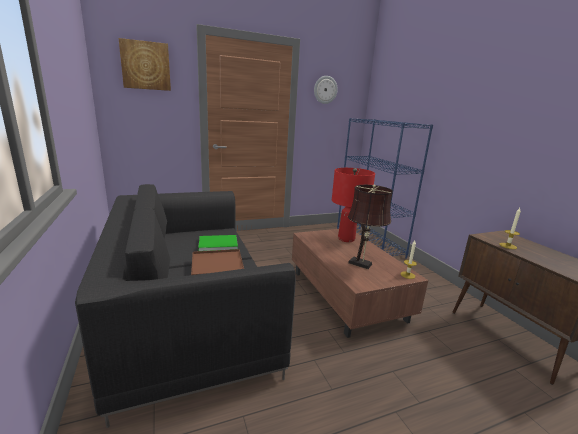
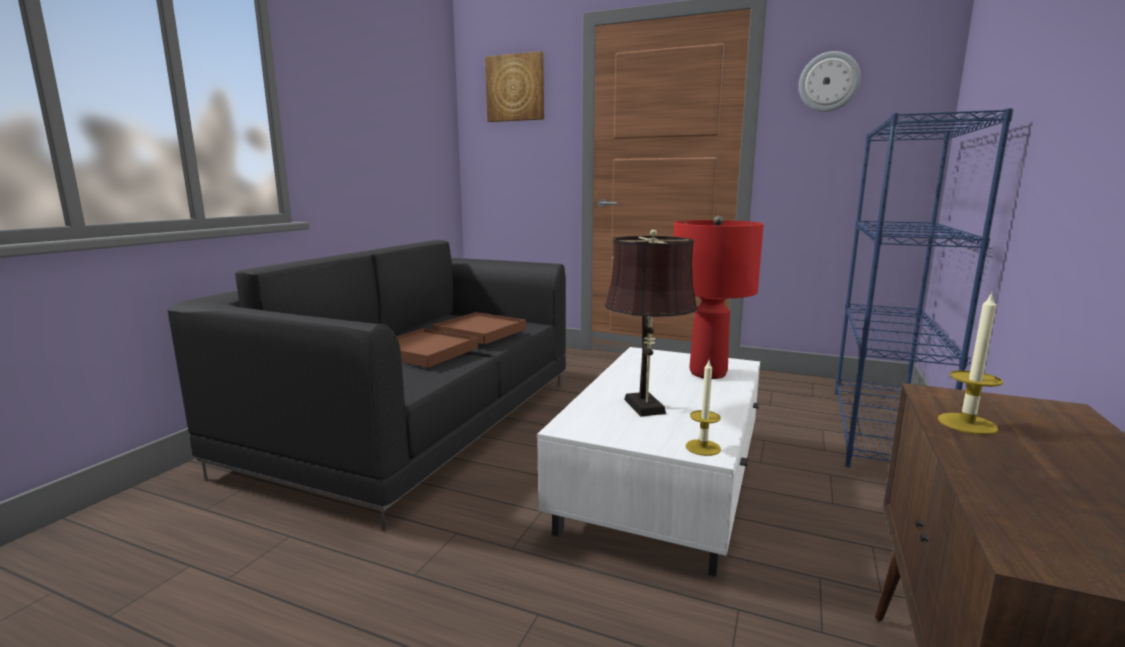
camera: 45 degrees right, 5 degrees down
(217, 244) = (480, 332): green book -> brown tray
(345, 294) = (664, 483): brown coffee table -> white coffee table

